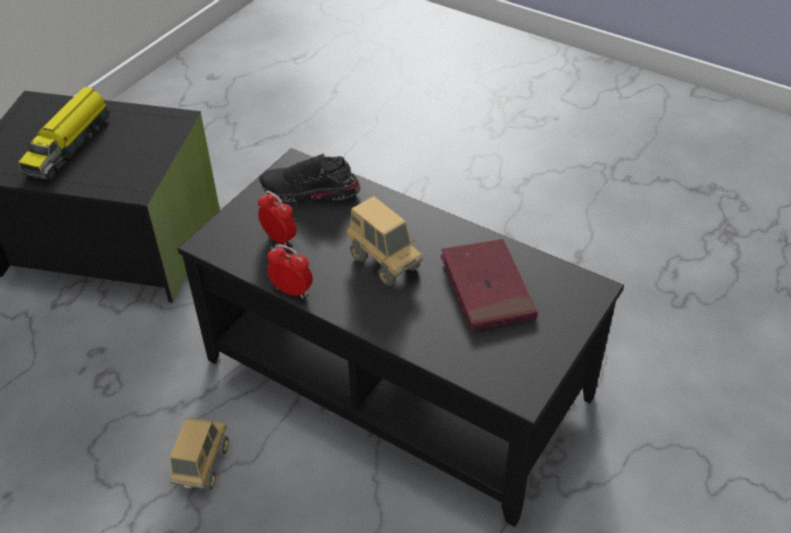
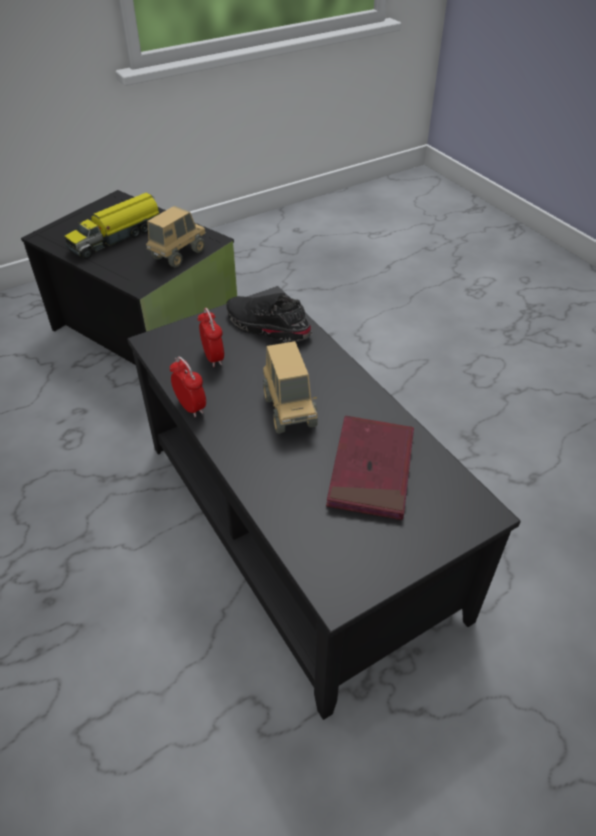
camera: 25 degrees right, 0 degrees up
(202, 466) = (95, 536): toy truck -> toy truck (178, 255)

